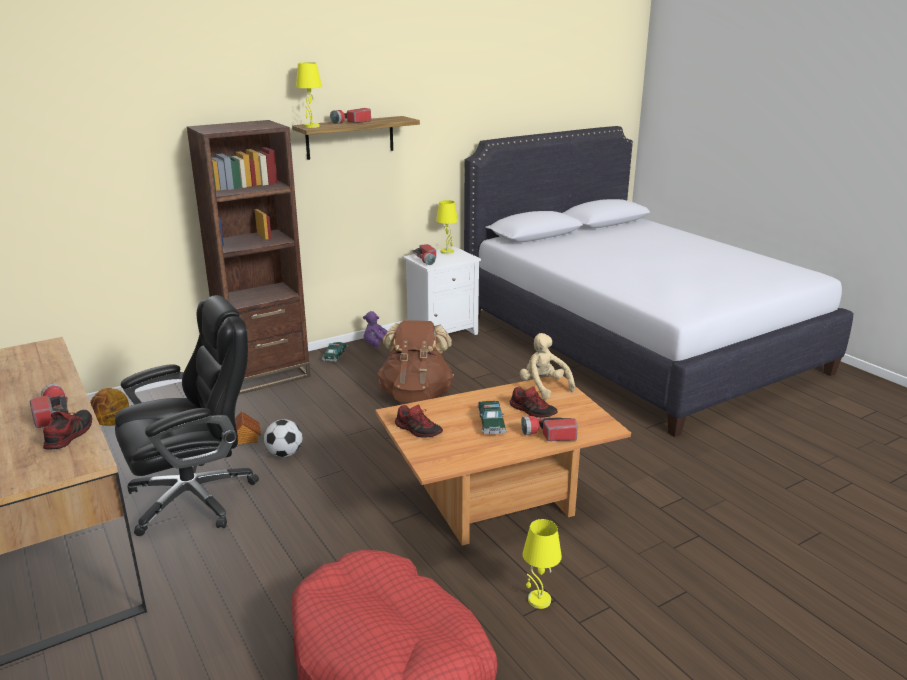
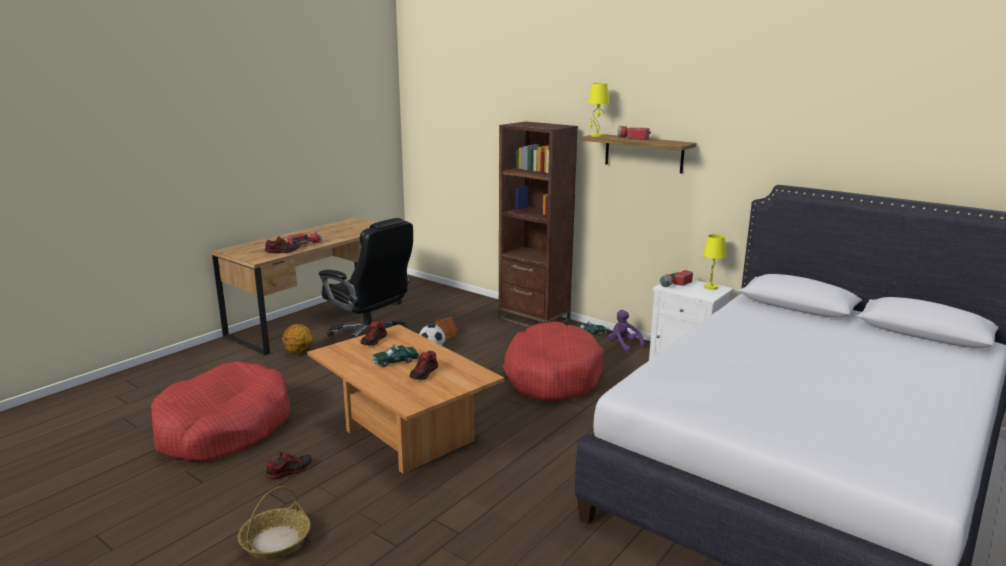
camera: 70 degrees right, 5 degrees down
(112, 423) = (438, 299): basketball -> basketball (298, 352)
(416, 395) = (552, 376): brown backpack -> red dog bed
(538, 600) = (289, 471): yellow table lamp -> shoe
(544, 387) = (471, 373): beige plush toy -> none
(549, 435) = (386, 383): flashlight -> none
(683, 618) = (275, 542): none -> basket

